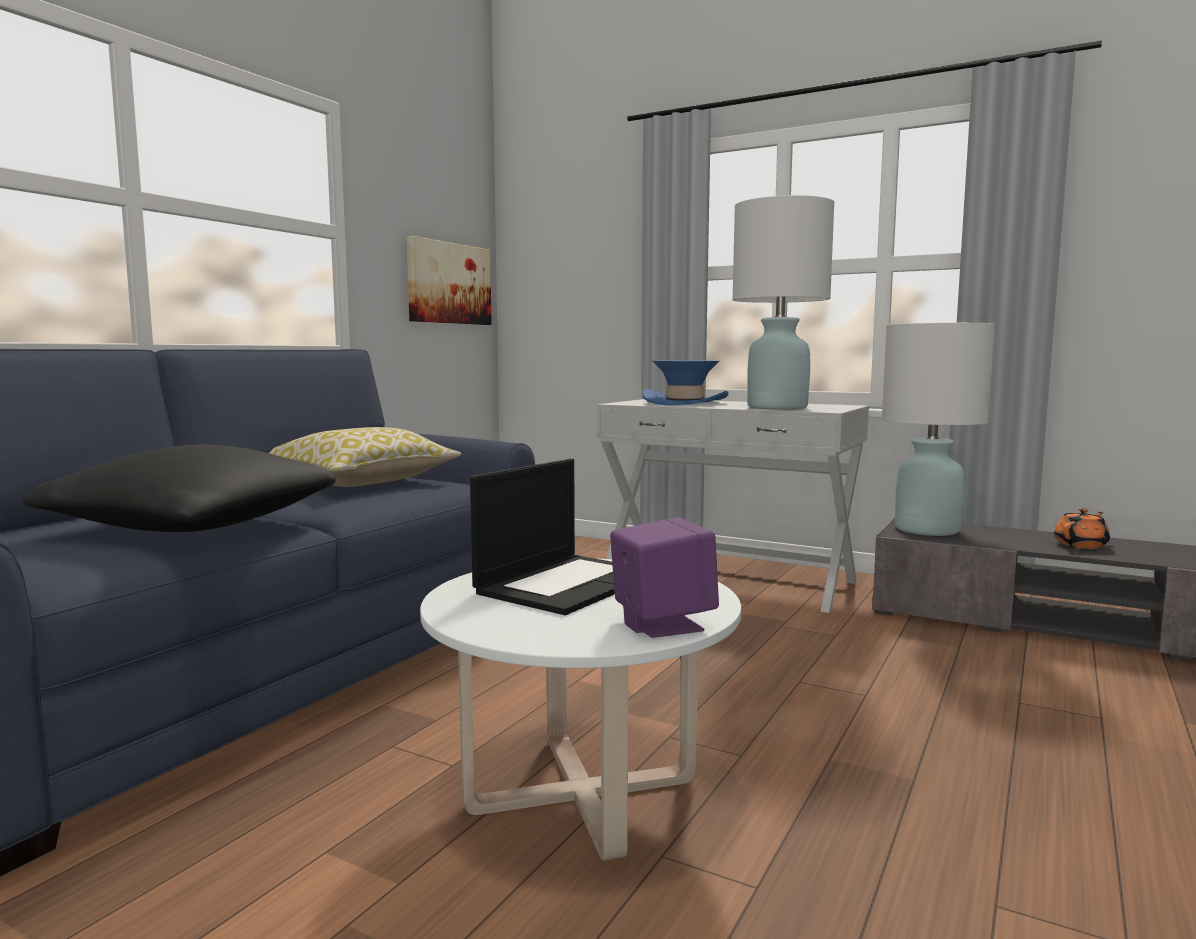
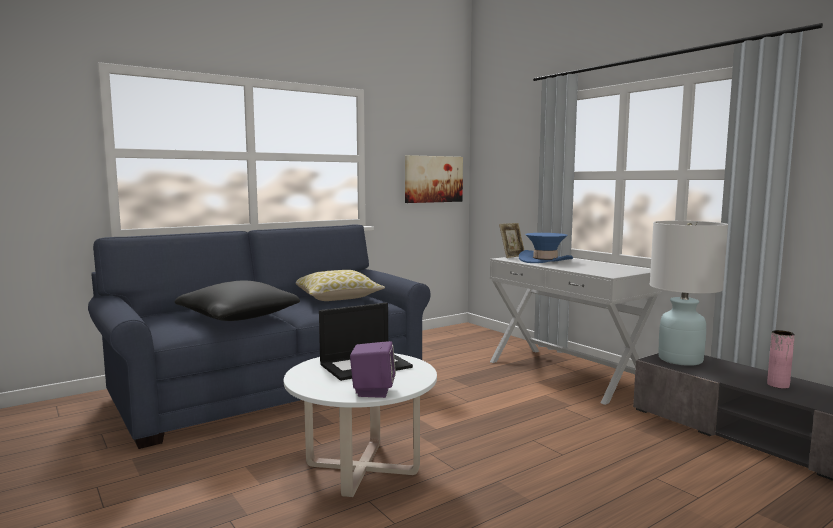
camera: 25 degrees right, 0 degrees up
(622, 401) = (512, 256): none -> picture frame
(777, 407) = (588, 269): white table lamp -> none
(1081, 545) = (778, 385): orange teapot -> pink vase

